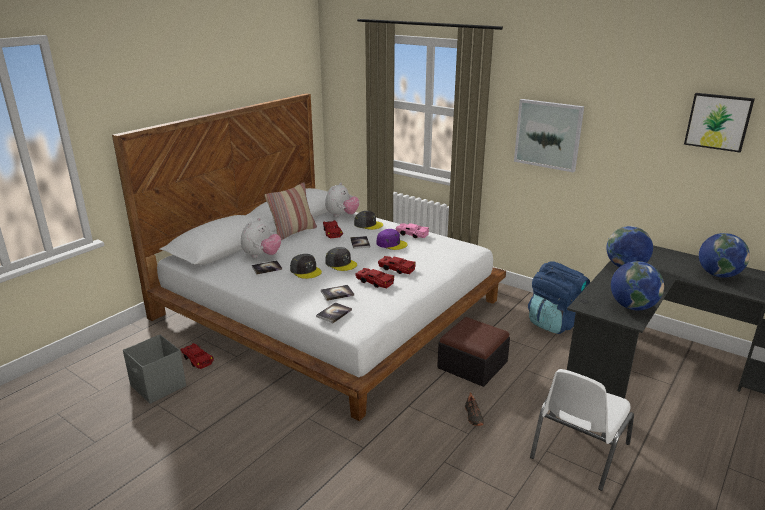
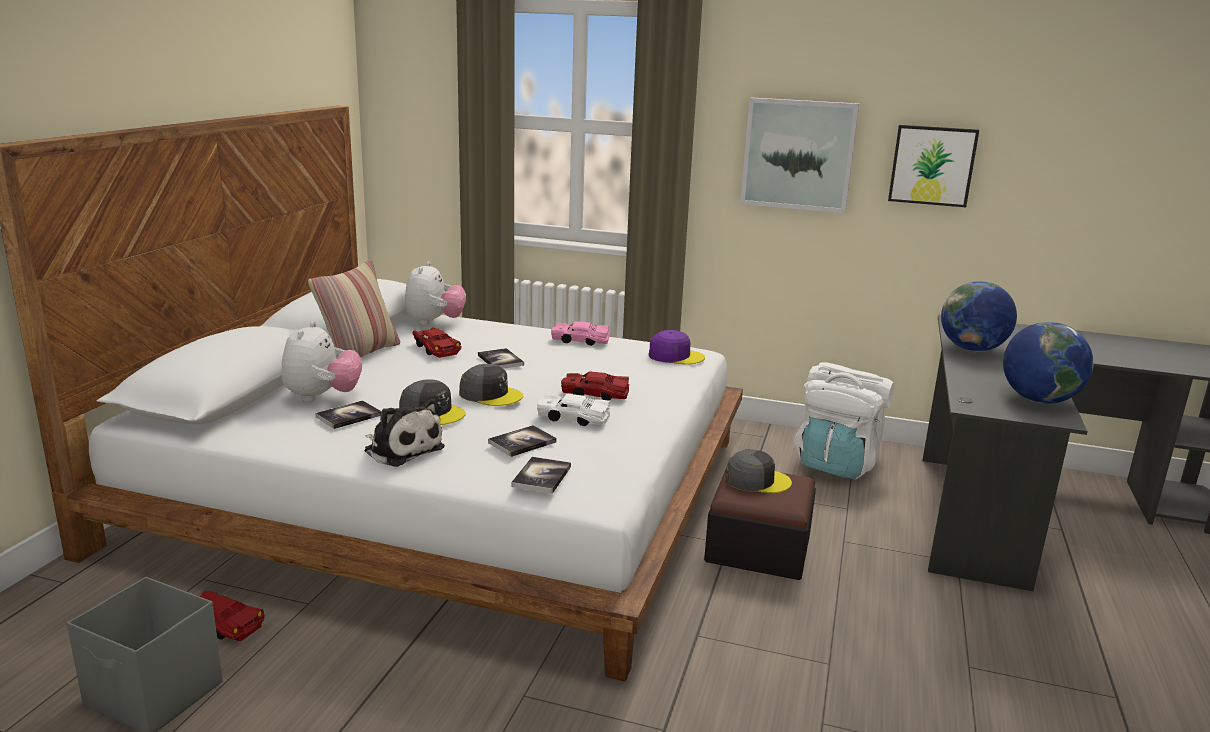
camera: 20 degrees left, 5 degrees down
(280, 289) = (402, 449): none -> plush toy
(368, 224) = (493, 332): grey cap -> grey cap (756, 480)
(374, 282) = (573, 418): red toy car -> white toy car
(391, 244) = (557, 357): purple cap -> purple cap (675, 356)
(473, 416) = (816, 632): black shoe -> none
(554, 322) = (837, 464): blue backpack -> white backpack
(578, 451) = (1014, 657): white chair -> none
(718, 121) = (1073, 114): picture -> picture (932, 165)
(718, 275) = (1099, 347): globe -> none

